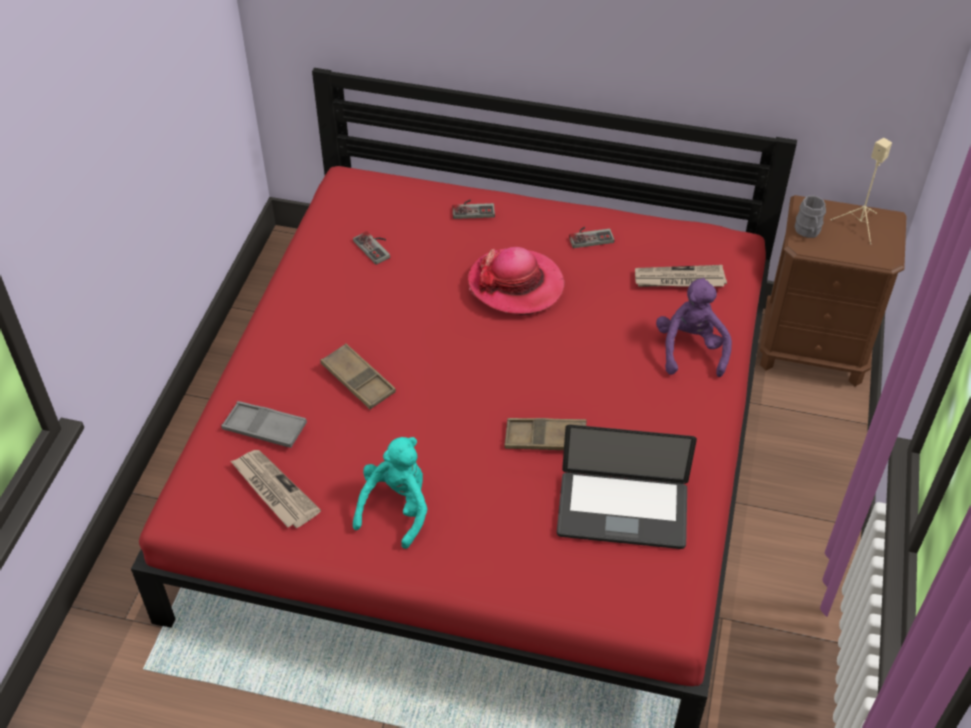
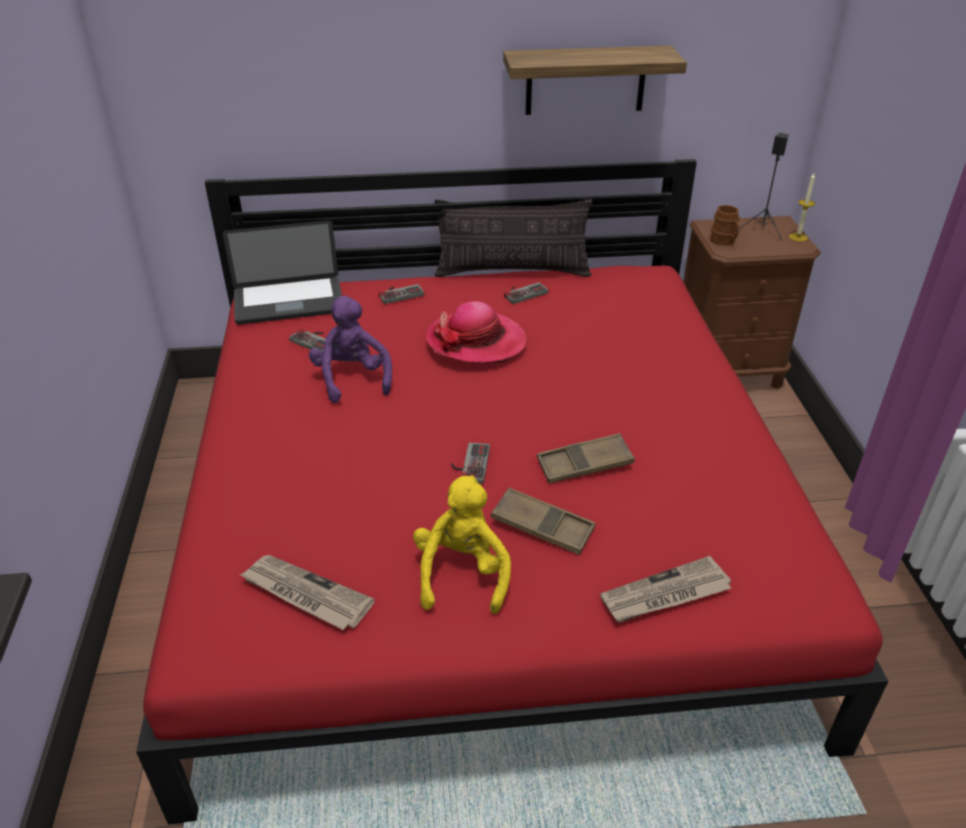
camera: 20 degrees left, 10 degrees down
(265, 428) = (266, 532): grey tray -> none
(358, 380) = (354, 459): brown tray -> brown tray (542, 526)
(396, 508) = (462, 574): turquoise plush toy -> yellow plush toy
(448, 411) = (469, 464): none -> game controller
(594, 207) = (512, 271): none -> pillow
(622, 511) = (705, 510): laptop -> laptop (289, 302)
(679, 280) = (626, 307): newspaper -> newspaper (665, 594)
(688, 46) = (585, 80): none -> shelf
(690, 349) = (672, 357): purple plush toy -> purple plush toy (352, 378)
(808, 232) = (724, 241): grey mug -> brown mug
(859, 226) = (762, 230): beige speaker -> black speaker
(891, 244) = (798, 237): none -> candle

